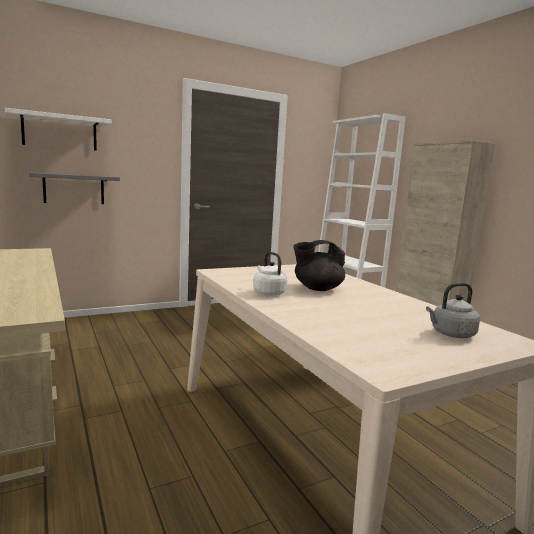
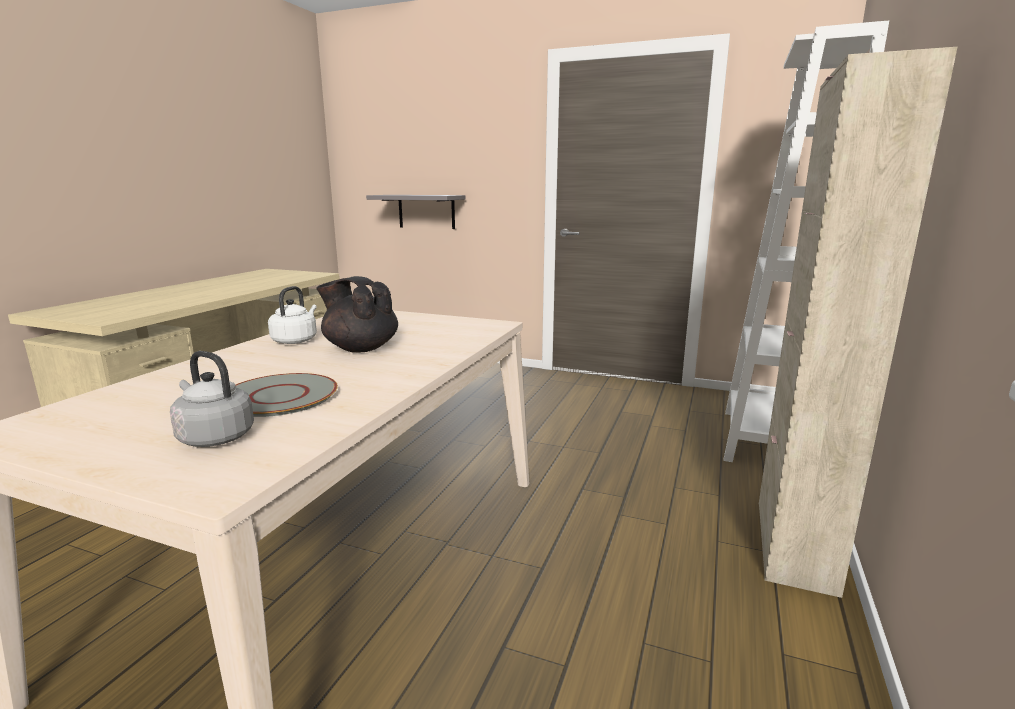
camera: 50 degrees right, 5 degrees up
(60, 132) = (413, 148): white shelf -> none
(394, 315) = (279, 397): none -> grey plate

